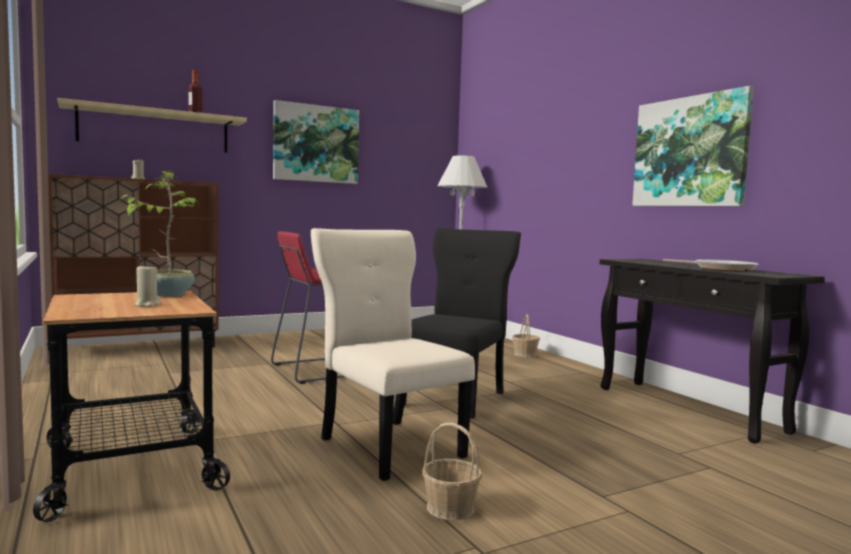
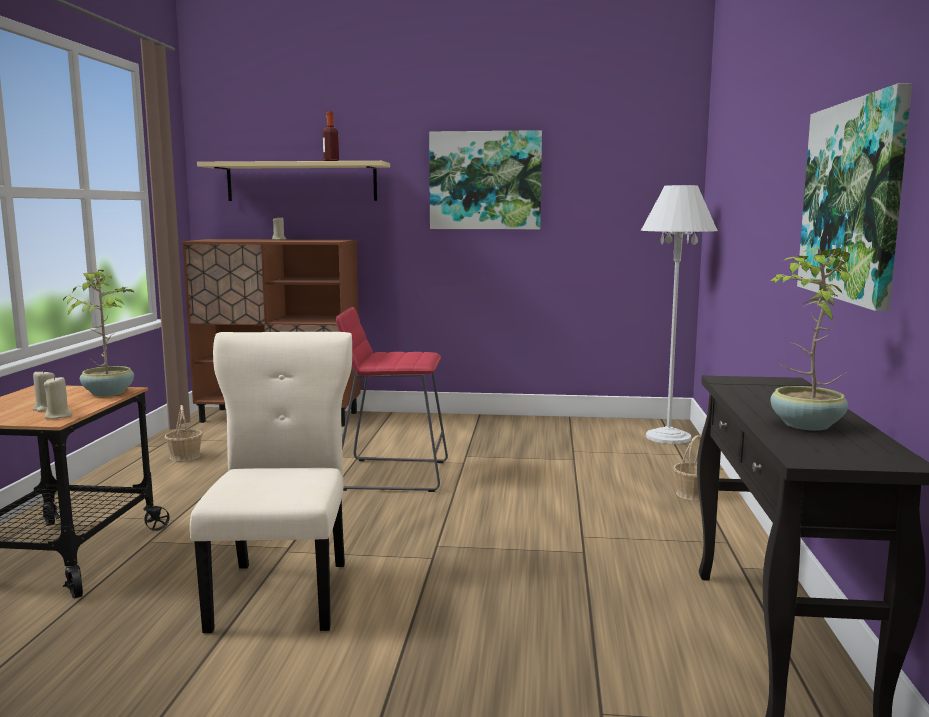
camera: 35 degrees right, 5 degrees up
(185, 307) = (58, 416): none -> beige candle
(450, 508) = (202, 686): basket -> basket (185, 456)
(456, 398) = (468, 546): black chair -> none
(720, 269) = (804, 425): frying pan -> potted plant

